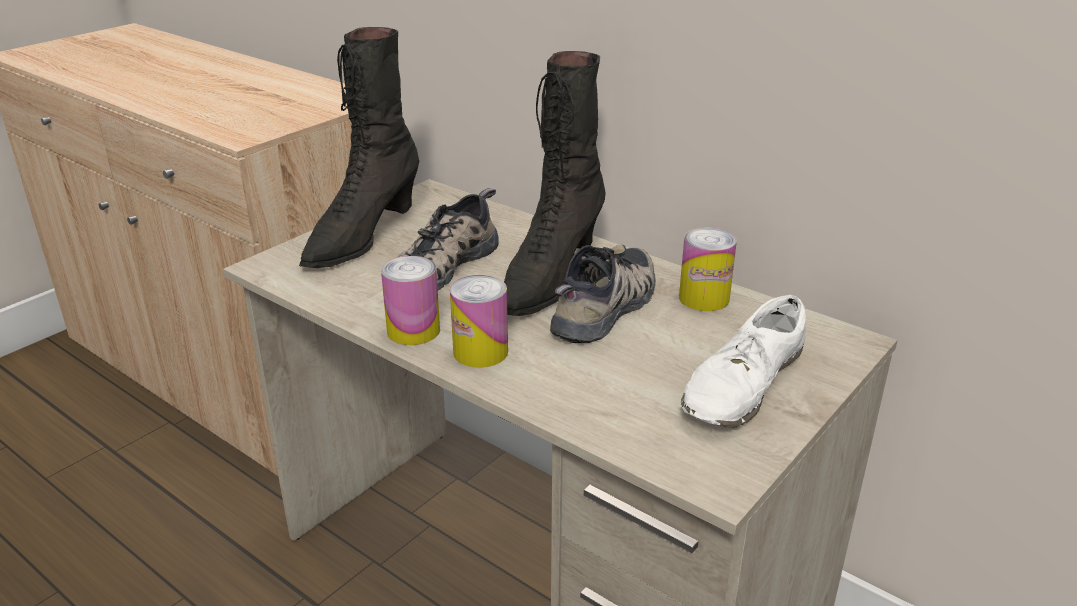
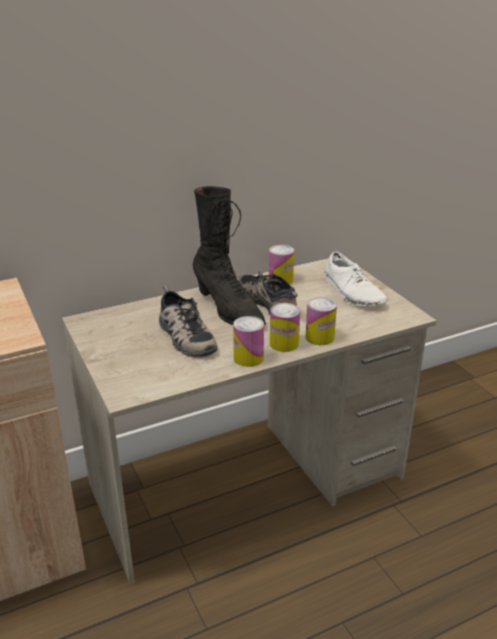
camera: 65 degrees left, 0 degrees up
(362, 237) = (121, 354): black boot -> none
(530, 383) = (319, 337): none -> can

